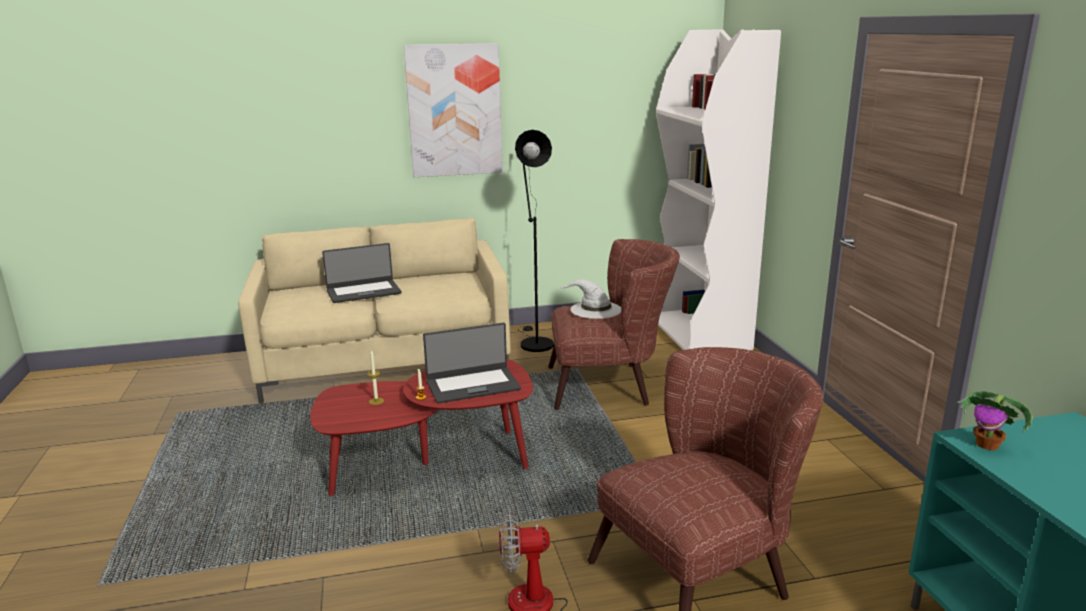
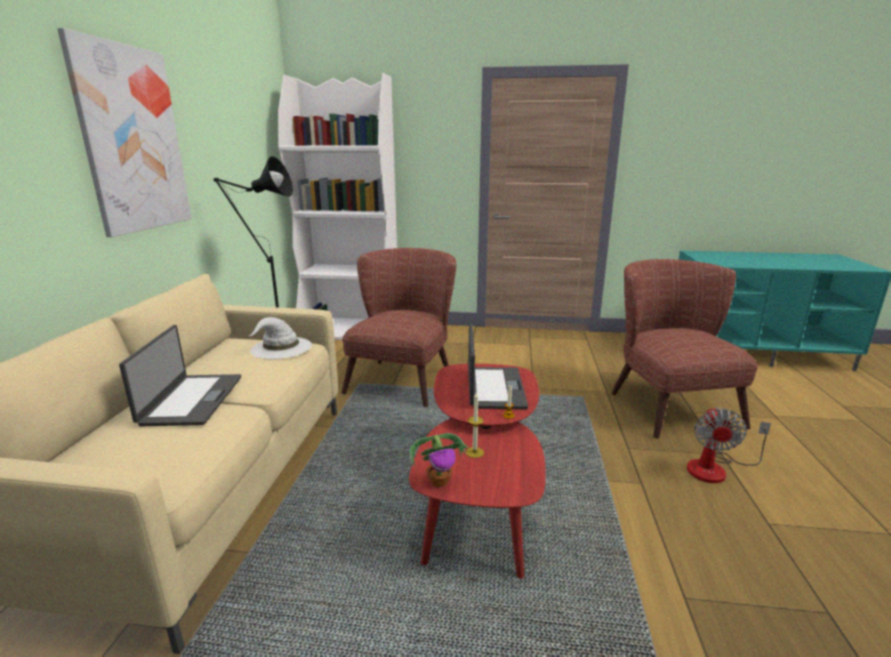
camera: 70 degrees left, 0 degrees up
(595, 309) = (393, 315): white hat -> white hat (281, 348)
(988, 445) = (719, 263): potted plant -> potted plant (440, 481)

